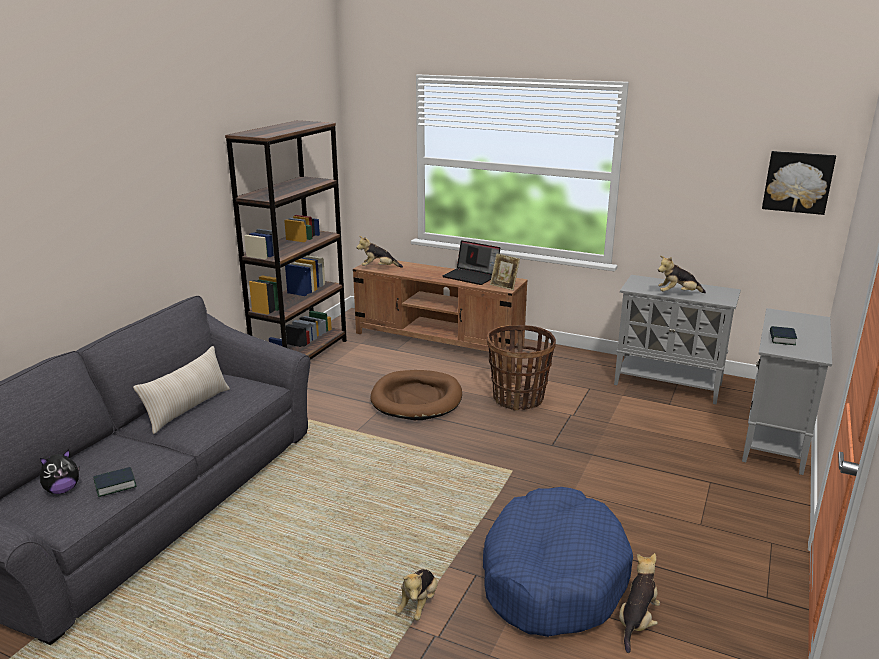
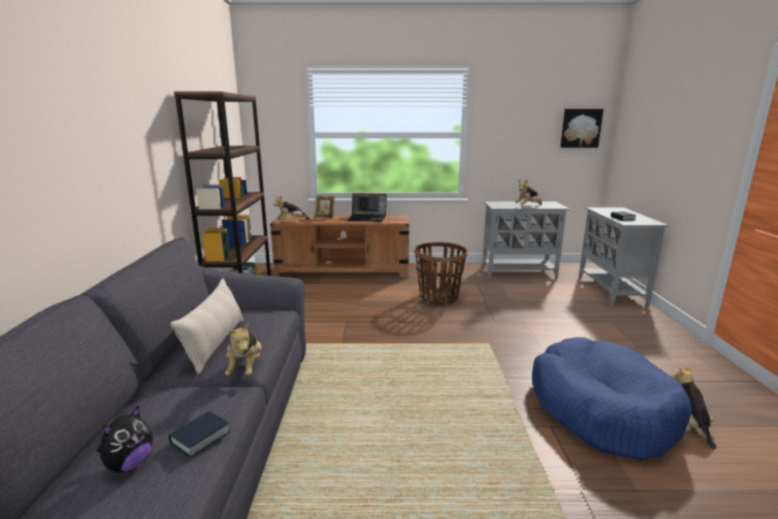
camera: 25 degrees left, 5 degrees down
(417, 399) = (367, 311): brown dog bed -> none
(418, 604) = (537, 467): plush toy -> plush toy (246, 368)
(504, 286) = (398, 220): picture frame -> picture frame (325, 217)

